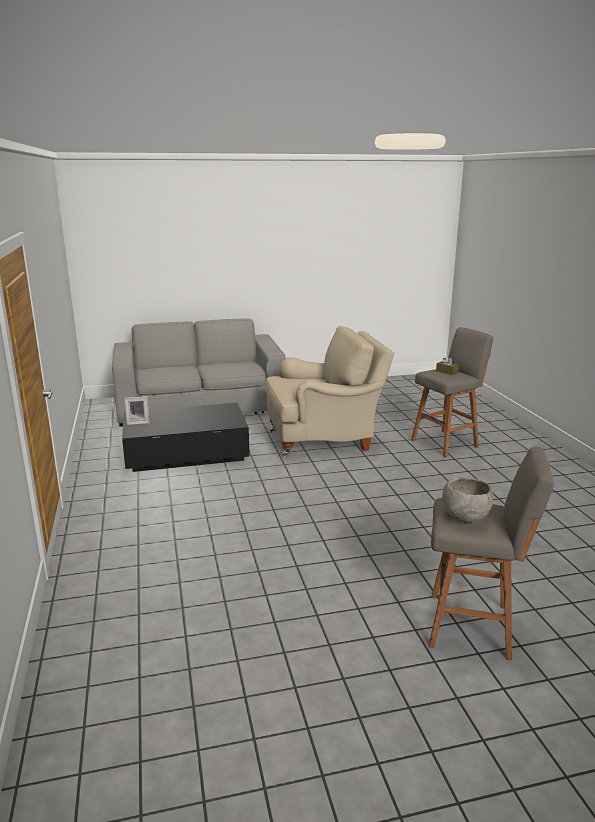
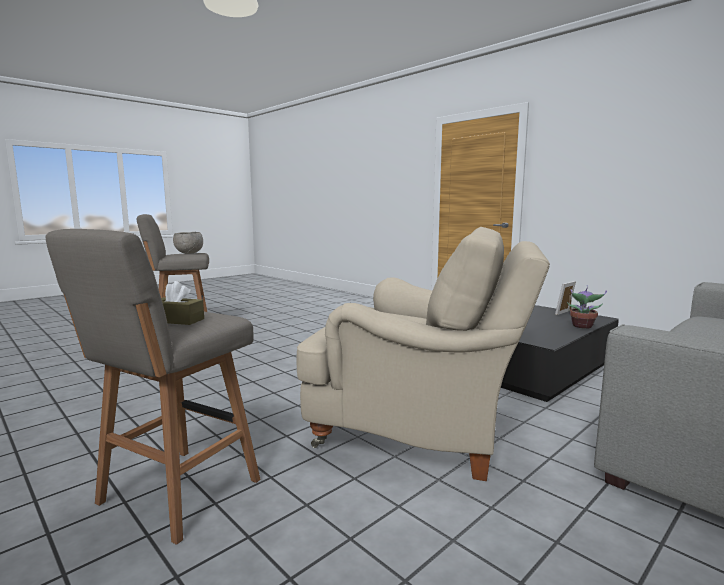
camera: 150 degrees right, 10 degrees down
(171, 410) = (582, 326): none -> potted plant
(324, 439) = (420, 432): beige armchair -> beige armchair turned 120 degrees counterclockwise

